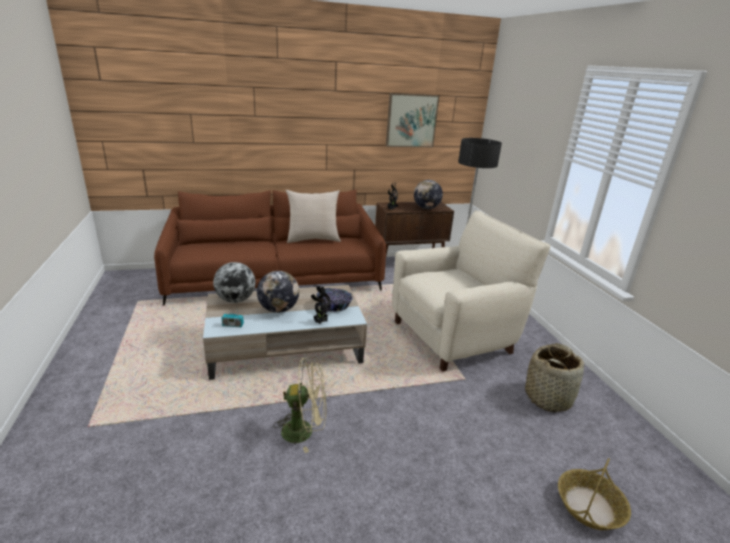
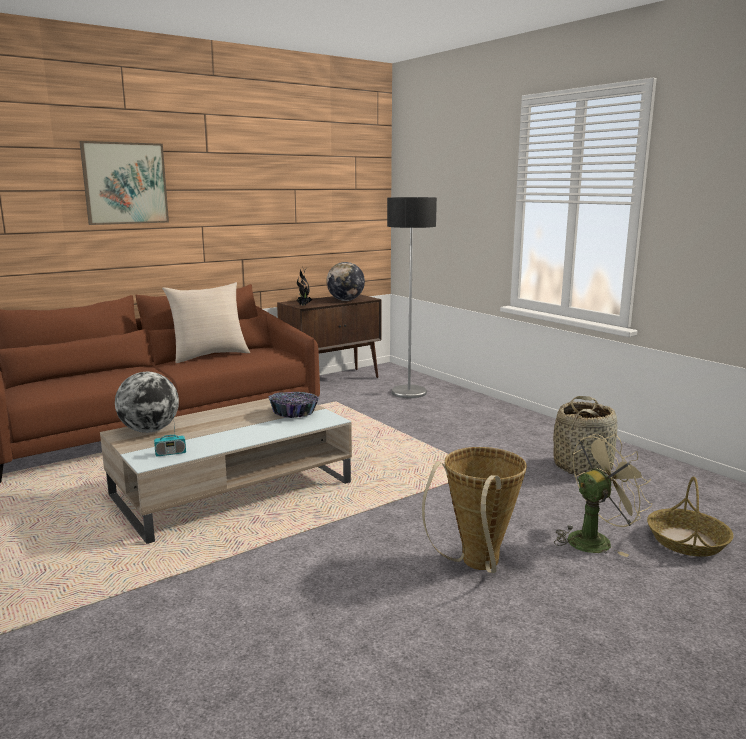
camera: 20 degrees left, 10 degrees down
(278, 309) = (221, 428): globe -> none
(304, 430) = (327, 561): beige fan -> beige fan (595, 540)
(320, 322) = (291, 430): potted plant -> none
(401, 471) = (476, 565): none -> basket
(411, 120) = (307, 189): picture -> picture (125, 183)
(454, 336) = (441, 437): beige armchair -> none

